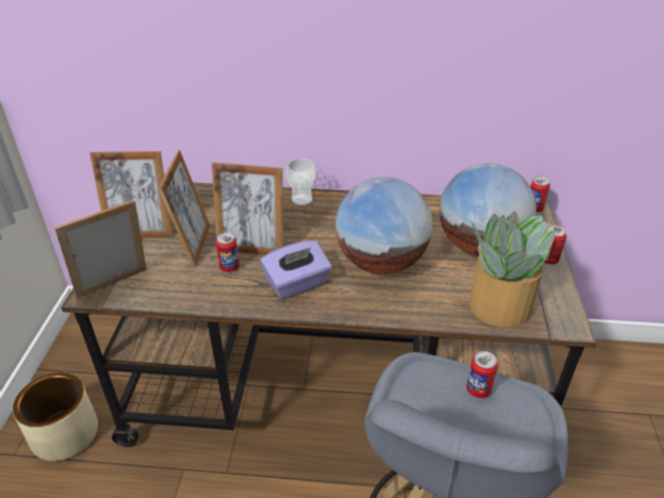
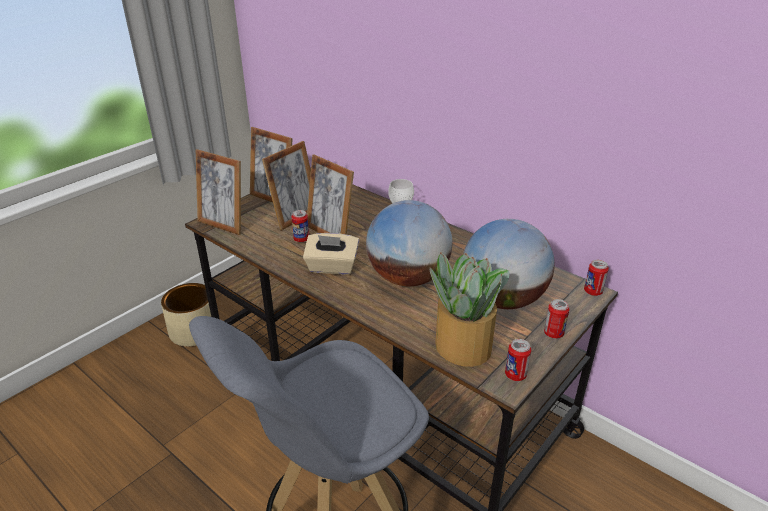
camera: 35 degrees right, 5 degrees down
(115, 288) = (223, 224): picture frame -> picture frame turned 150 degrees counterclockwise
(297, 284) = (332, 267): purple tissue box -> beige tissue box
(478, 390) = (372, 389): can -> can (515, 375)

